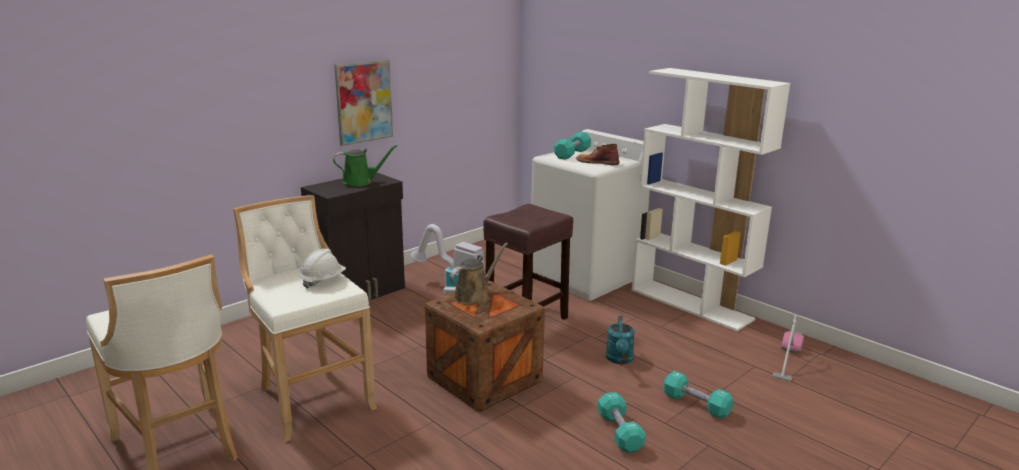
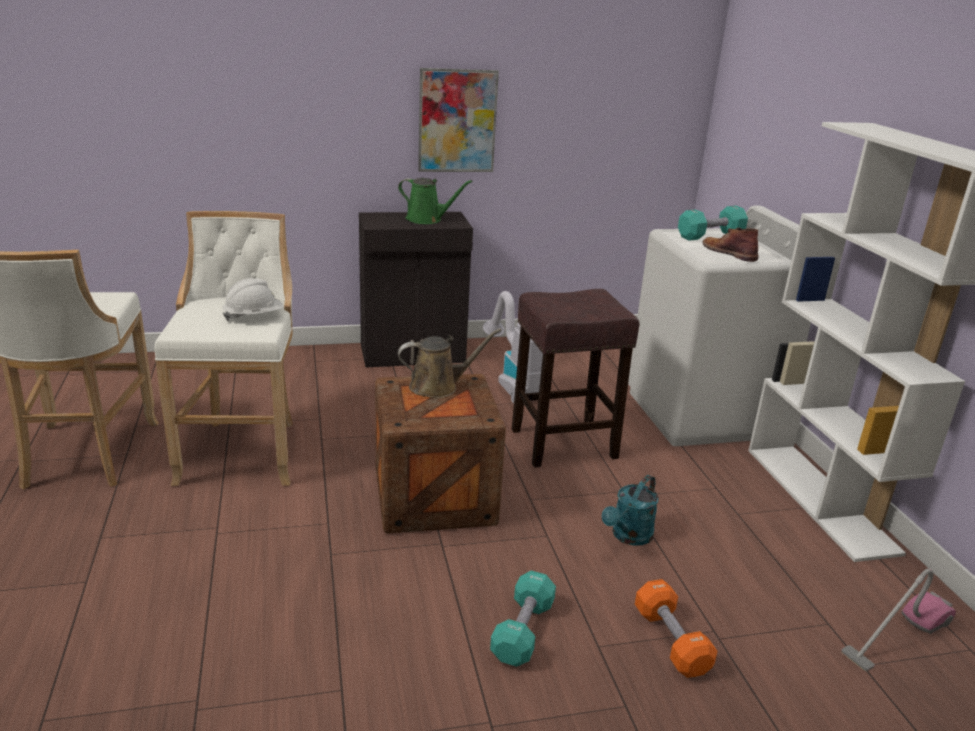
camera: 30 degrees right, 5 degrees up
(696, 404) = (671, 641): turquoise dumbbell -> orange dumbbell

